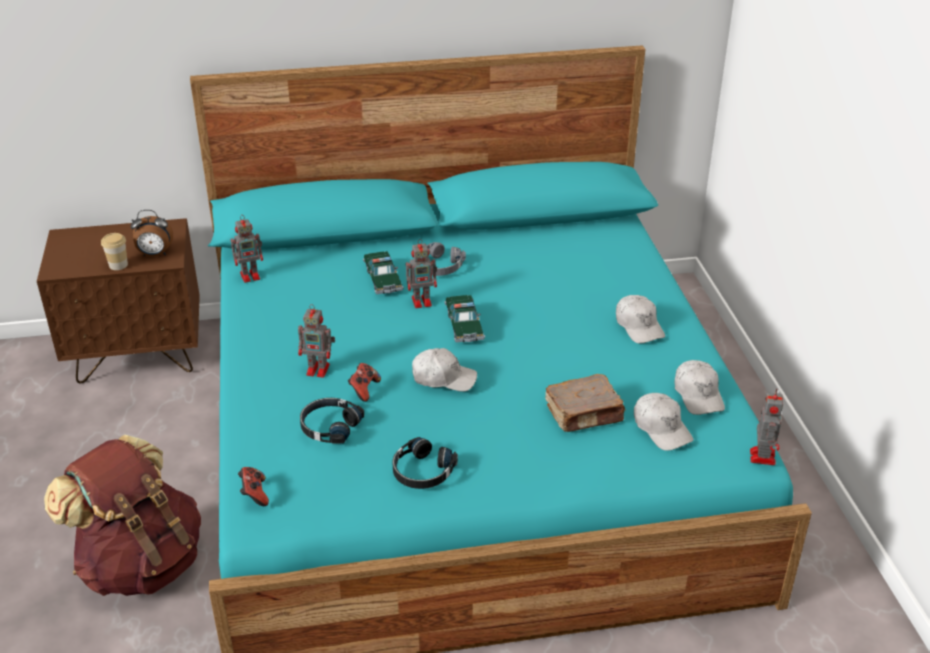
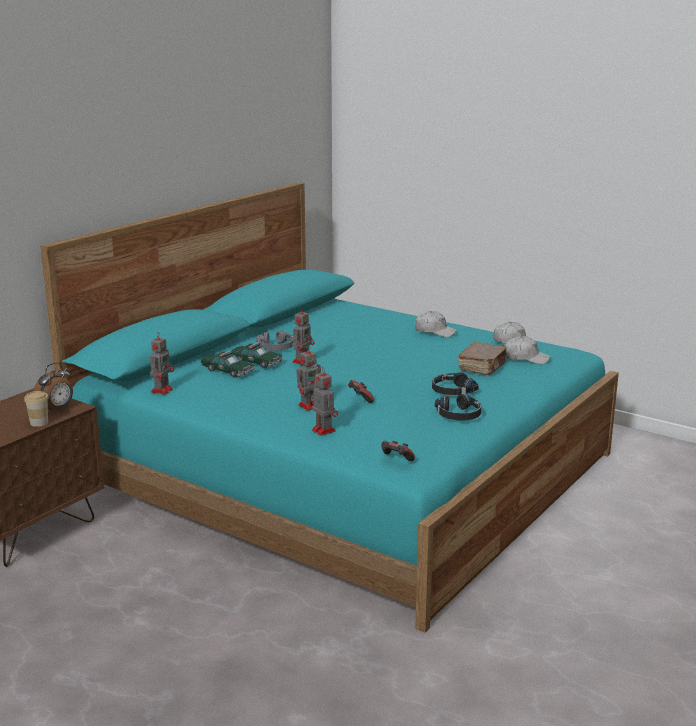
camera: 45 degrees left, 15 degrees down
(141, 563) = (254, 619): brown backpack -> none
(329, 427) = (377, 418): black headphones -> black headphones (452, 391)
(443, 378) = (389, 380): white cap -> none
(464, 325) = (349, 361): toy car -> toy car (227, 371)
(762, 456) = (581, 351): toy robot -> toy robot (323, 430)

